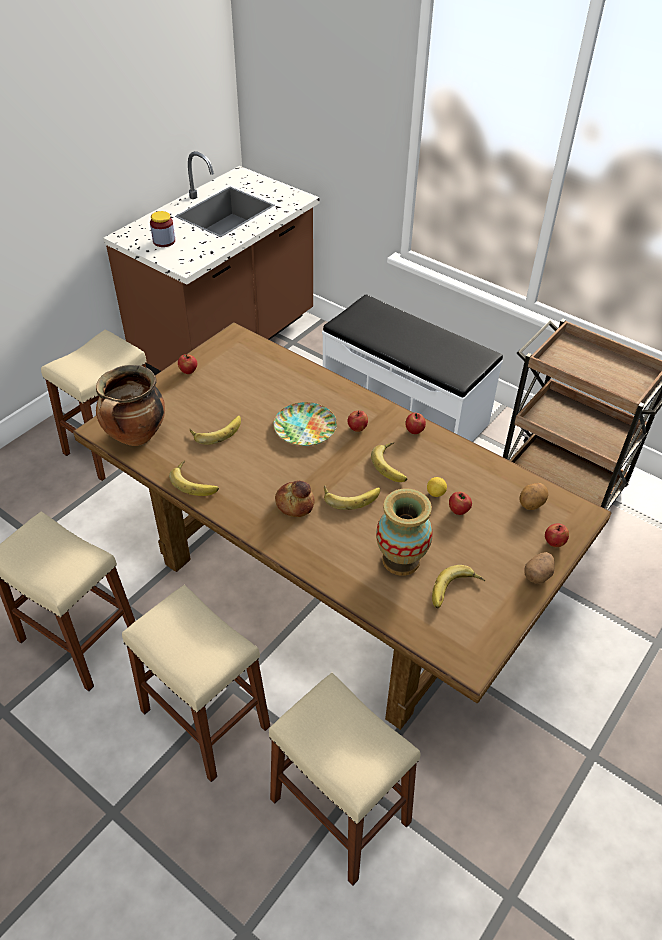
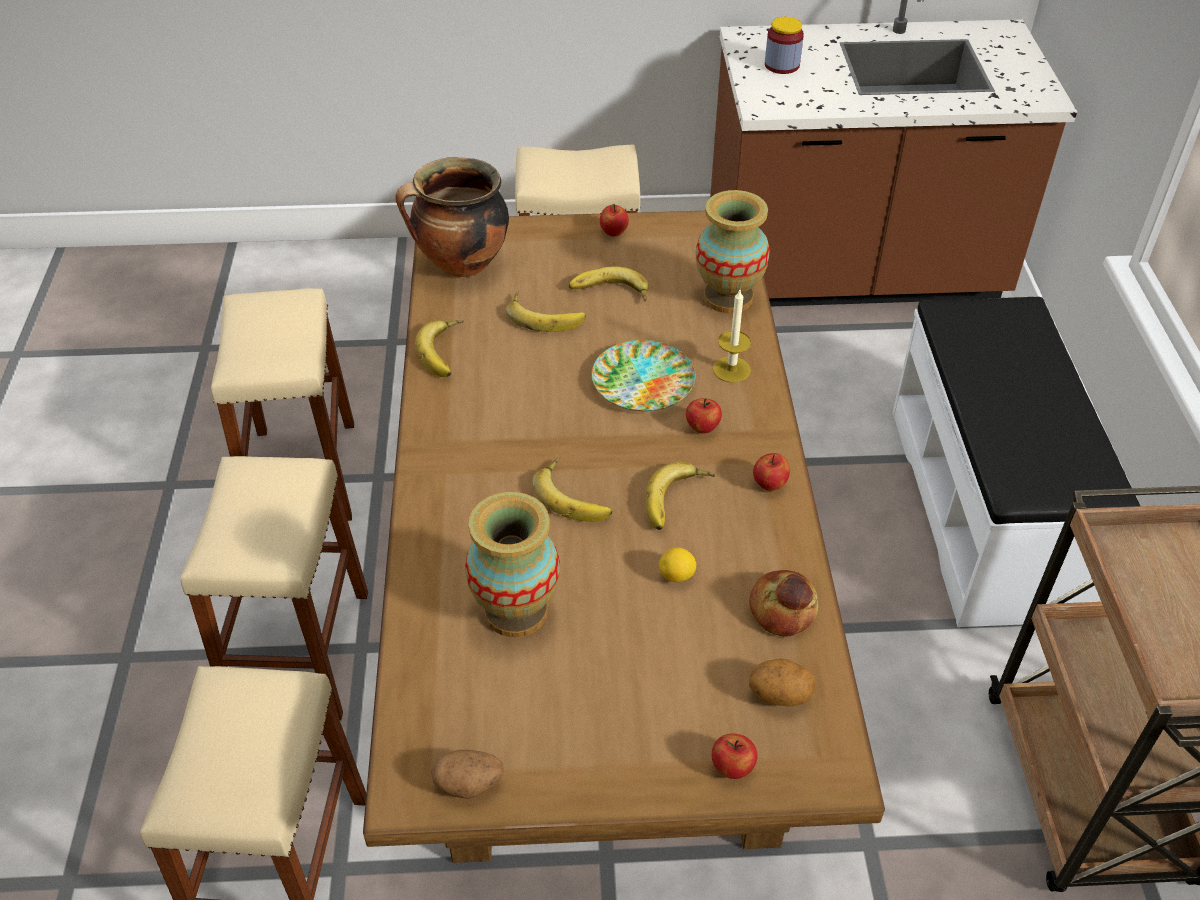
camera: 50 degrees right, 0 degrees up
(285, 367) = (728, 298): none -> vase
(295, 504) = (504, 454): bread -> bread (783, 609)
(332, 396) = (731, 369): none -> candle
(455, 591) = (519, 702): banana -> banana (609, 293)
(458, 510) = (672, 619): apple -> none
(538, 575) = (646, 782): potato -> potato (469, 783)

